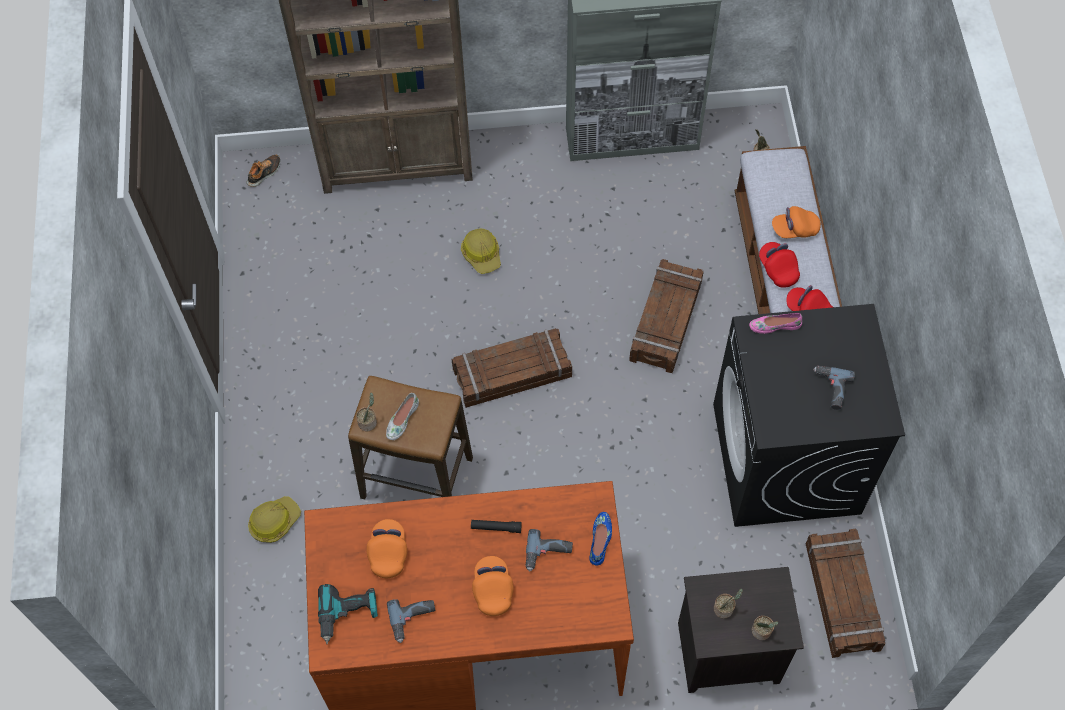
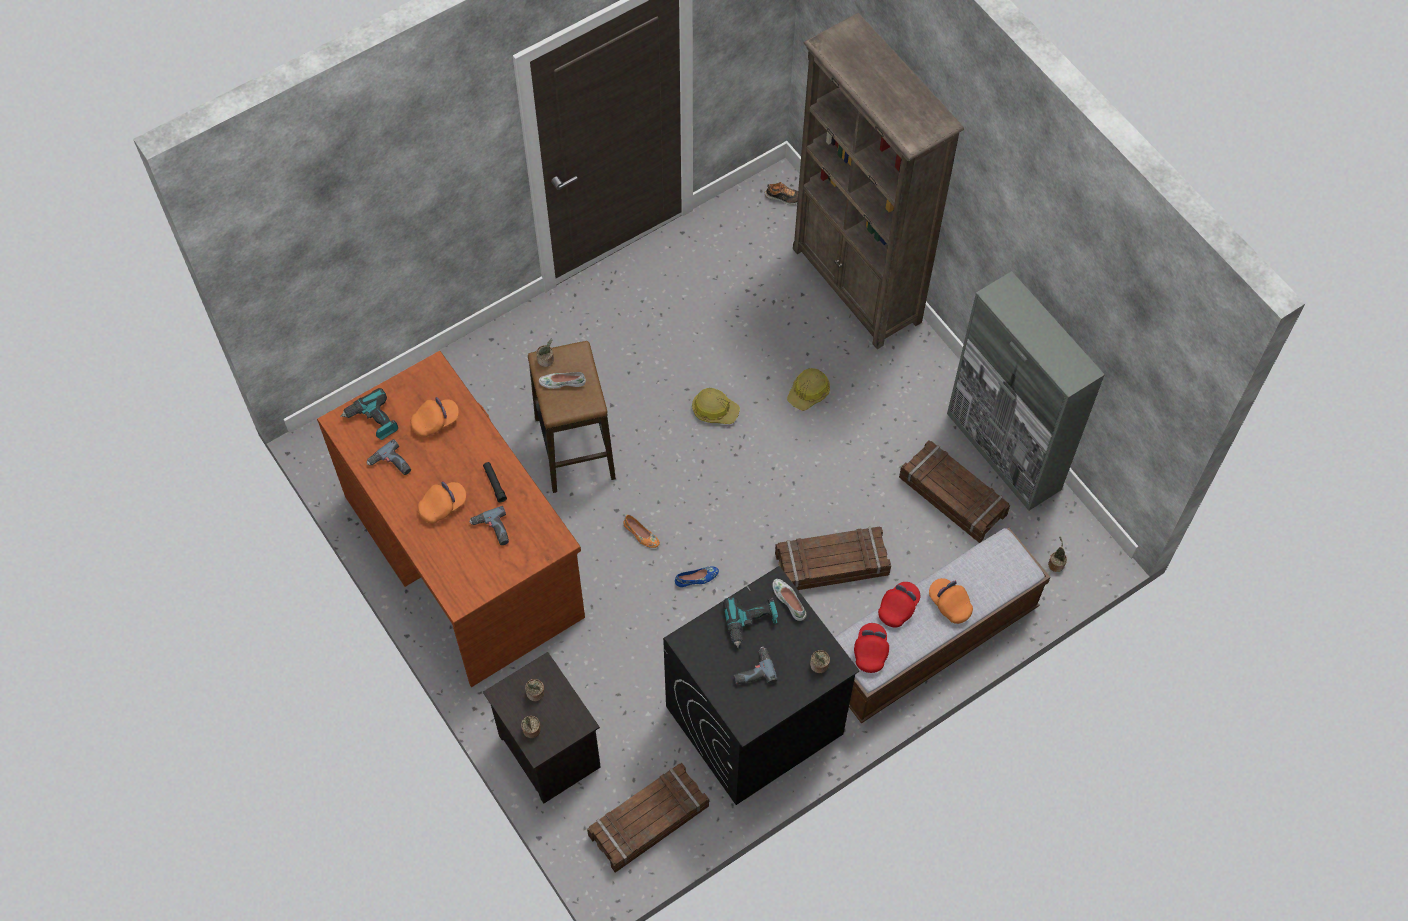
camera: 60 degrees right, 0 degrees up
(274, 521) = (483, 369): hard hat -> hard hat (714, 410)
(512, 374) = (708, 471): crate -> crate (952, 497)
(545, 463) = (641, 534): none -> orange shoe
(600, 540) = (523, 561): blue shoe -> blue shoe (697, 578)
(774, 325) = (789, 601): pink shoe -> white shoe
(781, 367) = (751, 623): none -> power drill
(854, 333) = (819, 666): none -> potted plant

